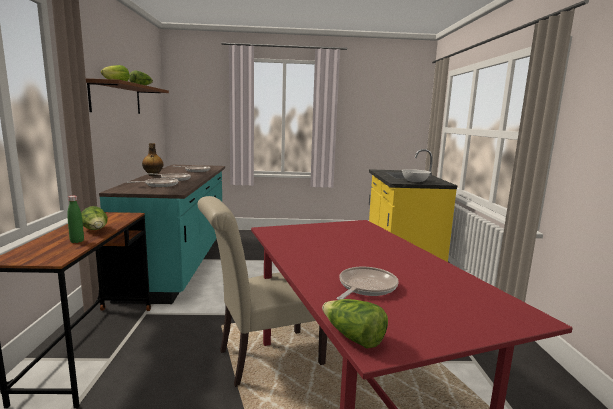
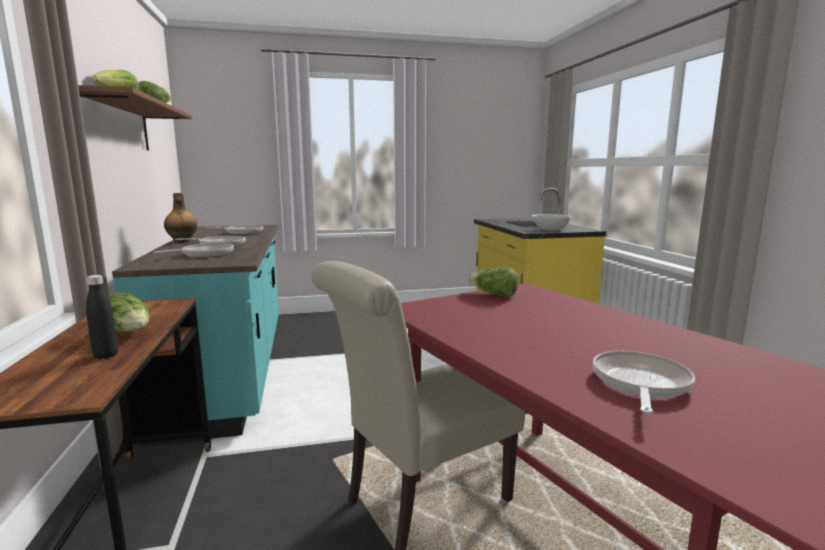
camera: 10 degrees left, 0 degrees up
(77, 241) = (106, 355): green bottle -> black bottle
(353, 337) = (727, 481): lettuce -> lettuce (494, 295)

